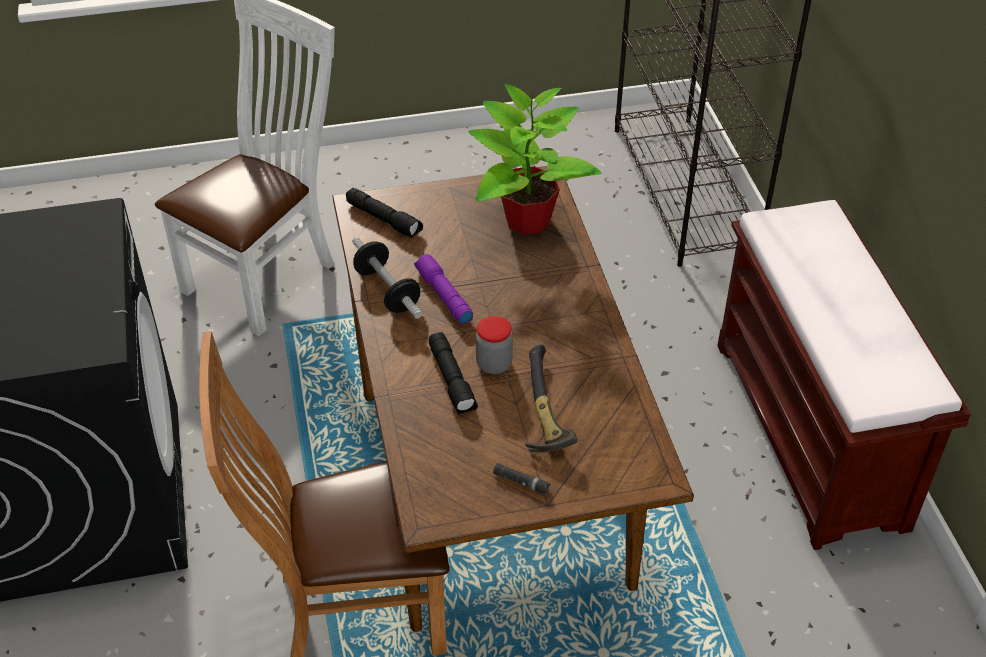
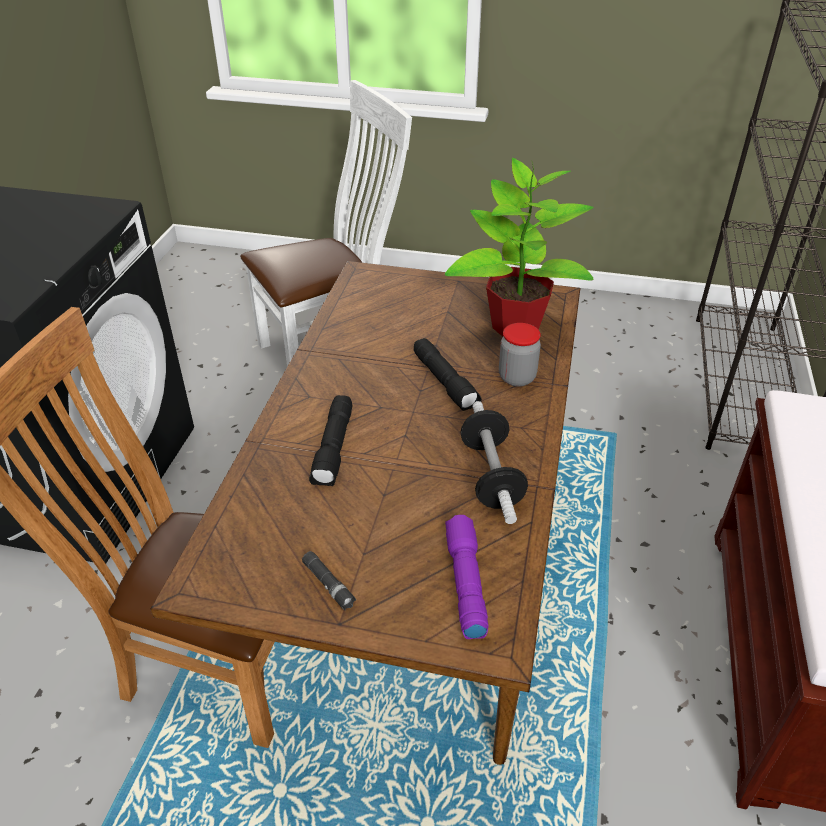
camera: 25 degrees right, 5 degrees down
(384, 219) = (378, 290): black flashlight -> black flashlight (446, 382)
(387, 291) = (334, 348): dumbbell -> dumbbell (491, 476)
(443, 296) = (384, 368): purple flashlight -> purple flashlight (464, 582)
(494, 364) = (388, 447): jar -> jar (517, 377)
(541, 411) = (406, 513): hammer -> none

